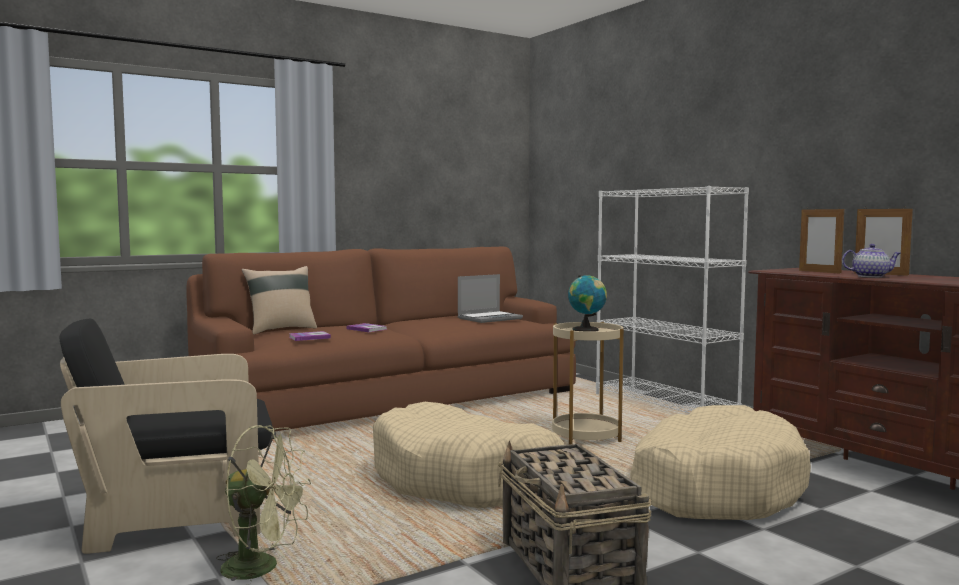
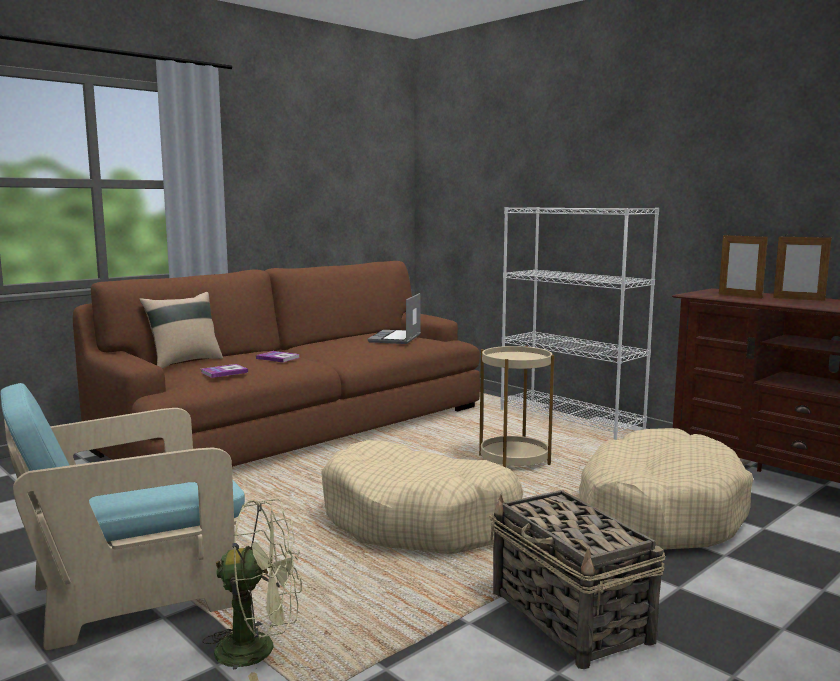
camera: 10 degrees left, 5 degrees up
(179, 519) = (136, 594): black armchair -> turquoise armchair
(490, 318) = (395, 338): laptop -> laptop turned 150 degrees clockwise
(587, 330) = (515, 355): globe -> none
(871, 276) = (795, 303): teapot -> none

